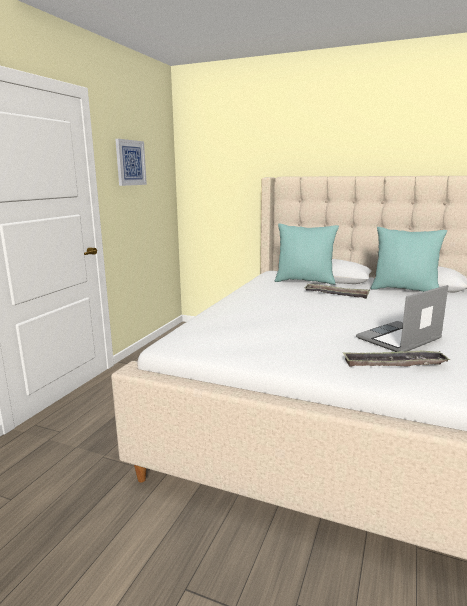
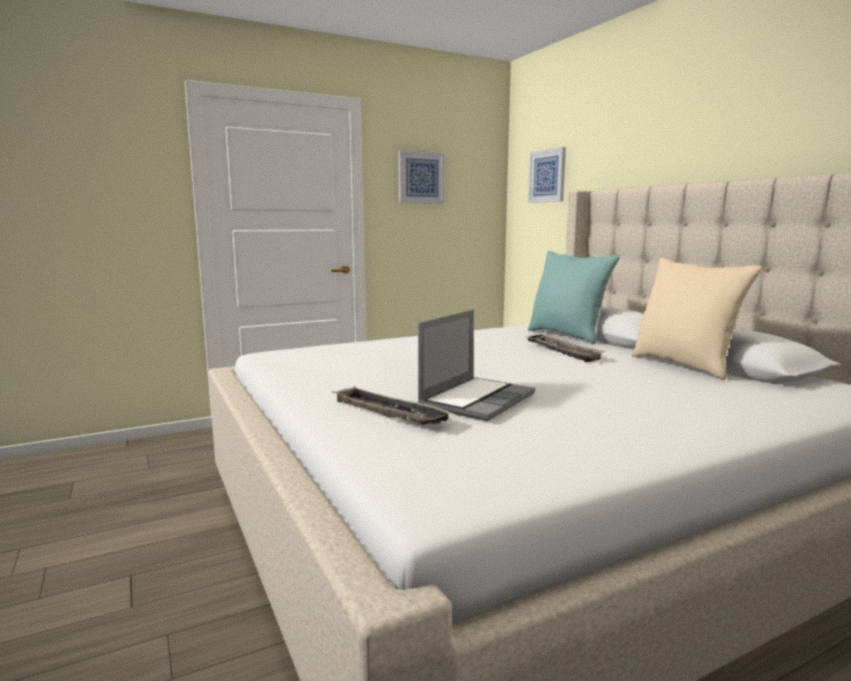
camera: 40 degrees right, 5 degrees down
(221, 163) = (547, 176): none -> picture
(399, 339) = (476, 400): laptop -> laptop turned 120 degrees clockwise
(404, 290) = (684, 365): turquoise pillow -> beige pillow

